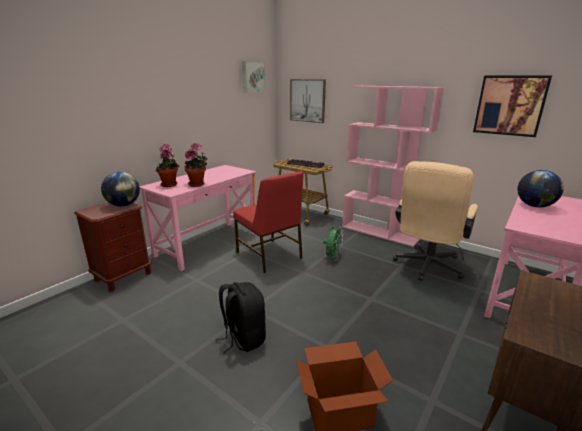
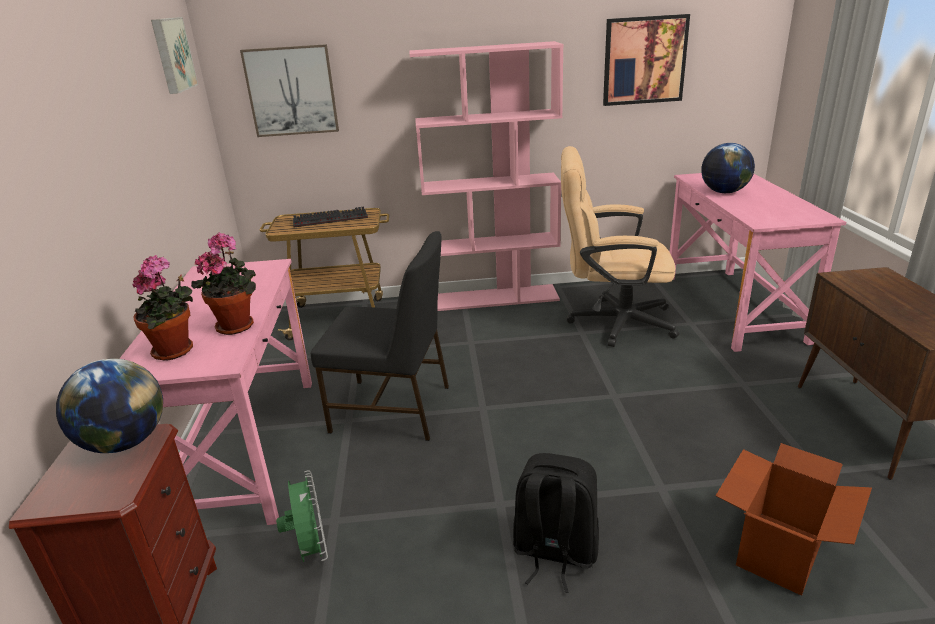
camera: 40 degrees left, 5 degrees up
(269, 256) = (393, 410): red chair -> black chair
(332, 257) = (488, 364): green fan -> green fan (311, 550)
(426, 268) = (611, 322): beige office chair -> beige office chair turned 105 degrees clockwise

